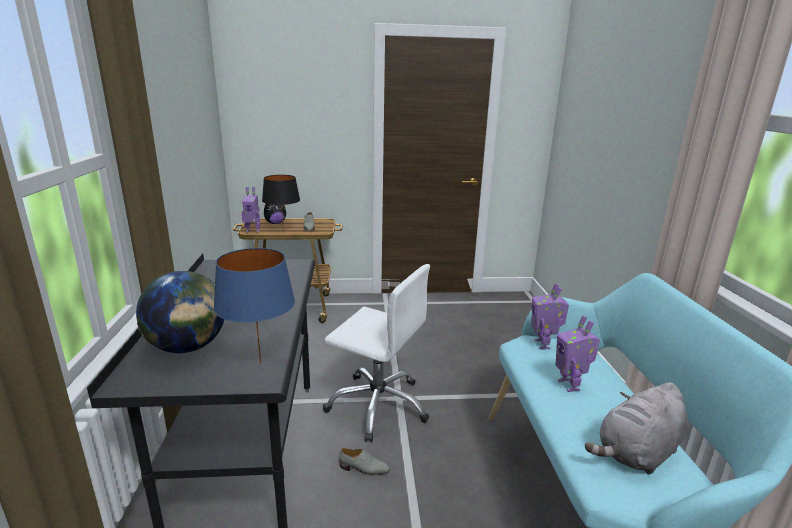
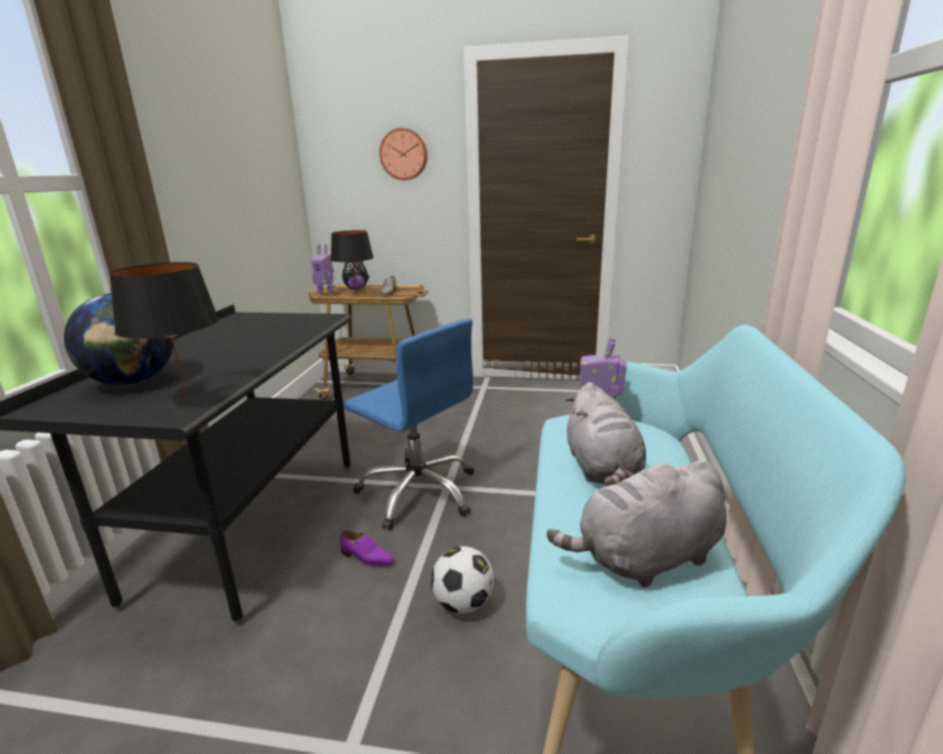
camera: 15 degrees right, 0 degrees up
(261, 364) = (188, 401): blue table lamp -> black table lamp
(318, 107) = (404, 154): none -> wall clock
(364, 469) = (366, 557): grey shoe -> purple shoe
(378, 405) = (419, 492): white office chair -> blue office chair
(459, 496) = (463, 603): none -> football
(570, 385) = (602, 469): toy robot -> grey plush toy

